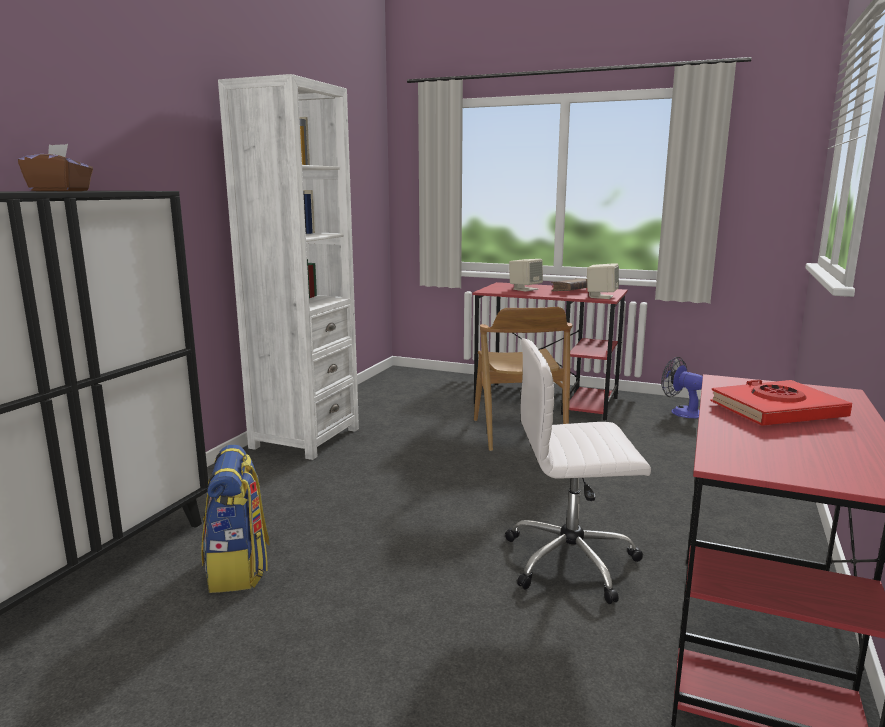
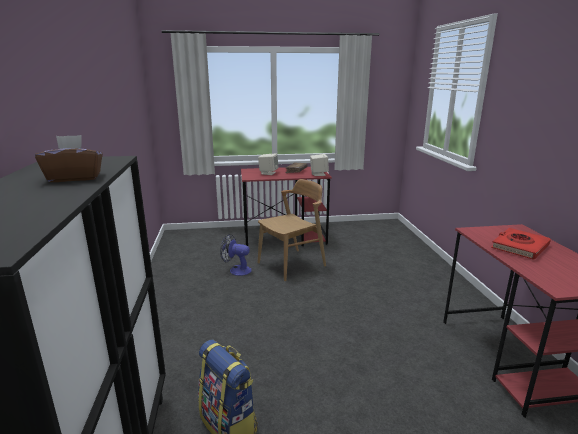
camera: 30 degrees left, 5 degrees up
(305, 438) = (164, 304): white bookcase -> none
(518, 433) = (292, 264): brown chair -> brown chair turned 90 degrees counterclockwise
(573, 561) = (400, 341): white office chair -> none
(681, 411) = (356, 230): fan -> fan (236, 270)

